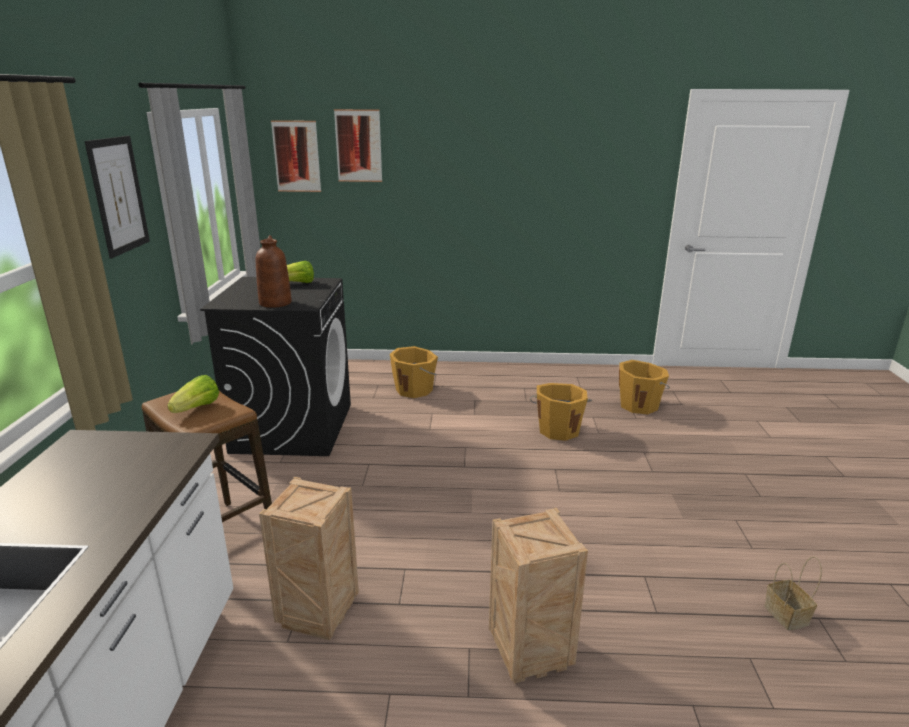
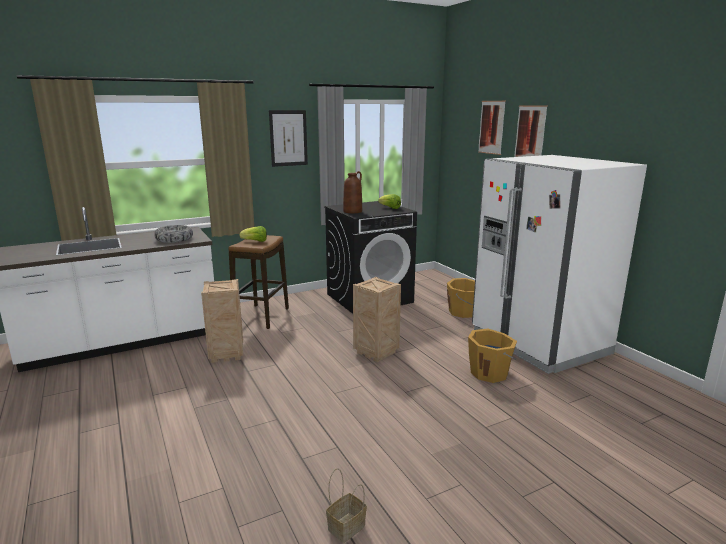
camera: 60 degrees right, 5 degrees down
(137, 468) = (174, 239): none -> bowl
(296, 156) = (461, 133): picture -> picture (530, 134)
(522, 384) = (539, 342): none -> white fridge
(531, 652) = (235, 418): crate -> crate (377, 353)
(639, 405) = (596, 400): orange bucket -> none

